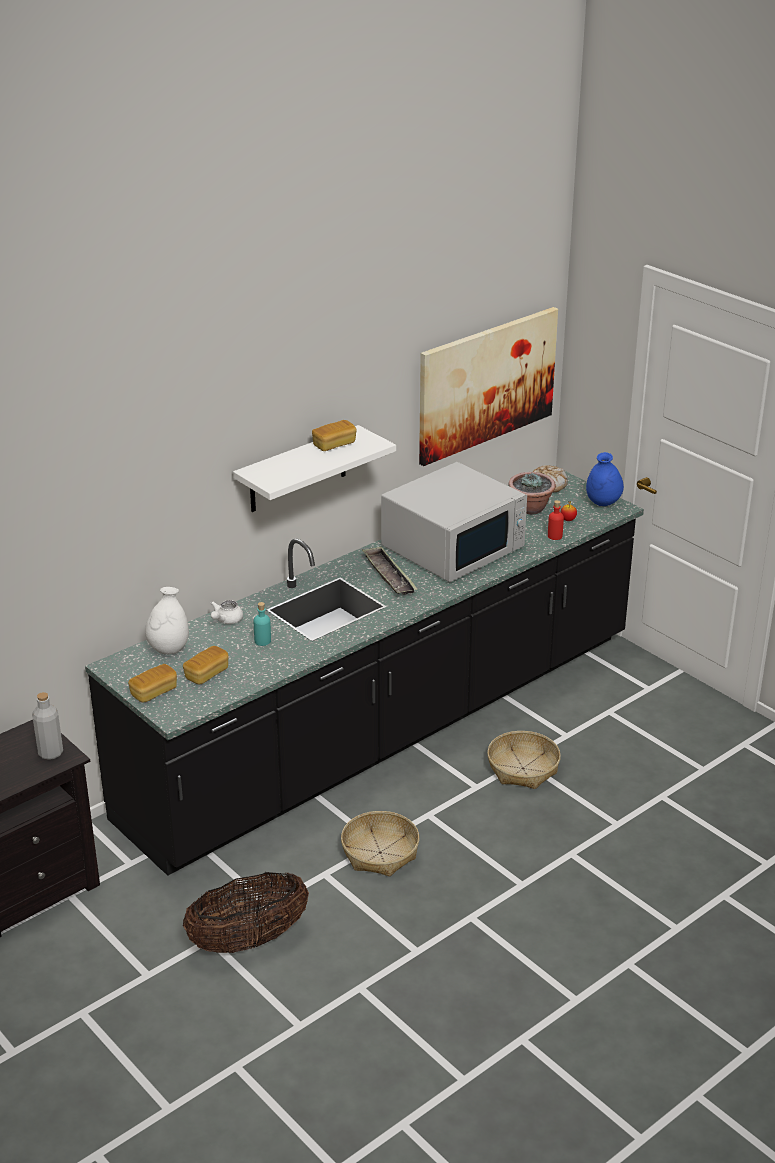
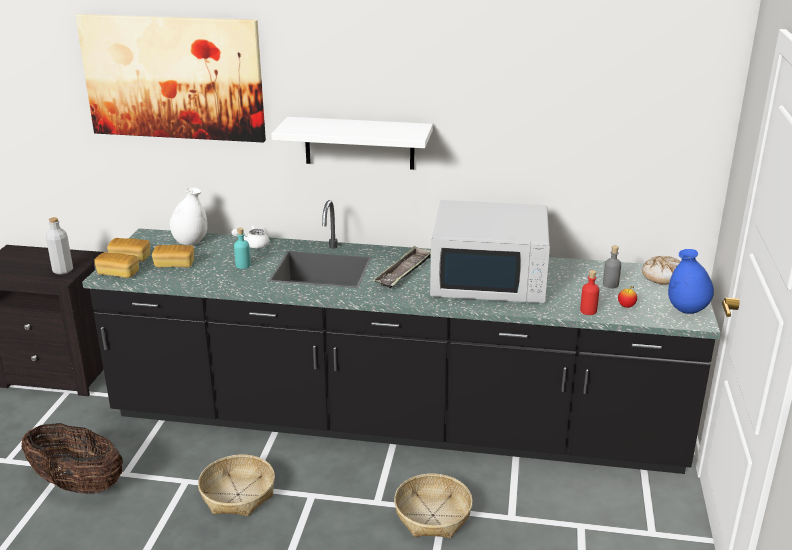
camera: 50 degrees right, 5 degrees down
(334, 444) = (384, 126): bread -> bread (118, 273)
(487, 384) = (609, 140): picture -> picture (173, 78)
(530, 508) = (610, 284): potted plant -> grey bottle

